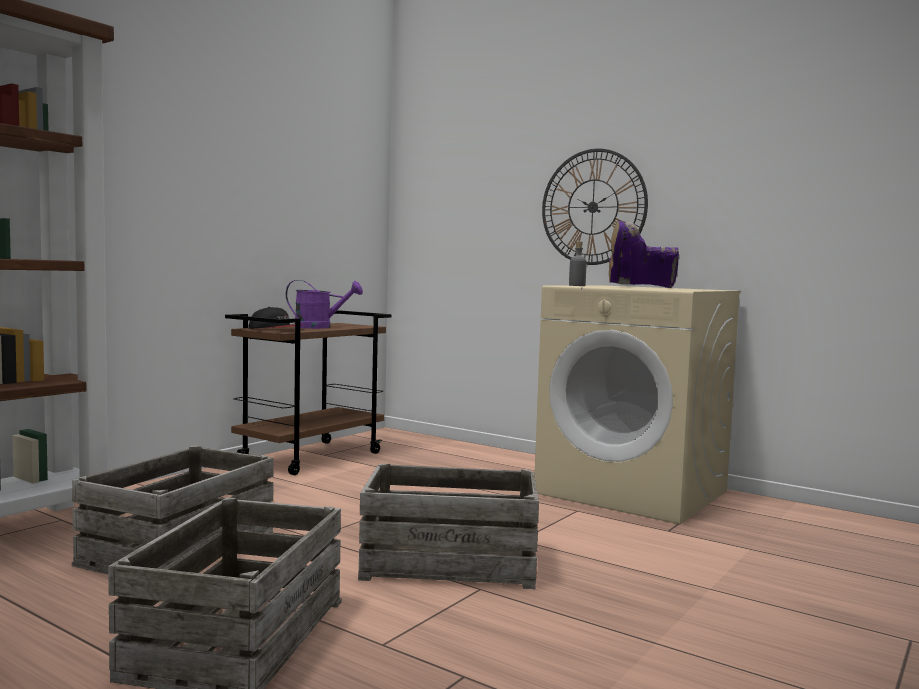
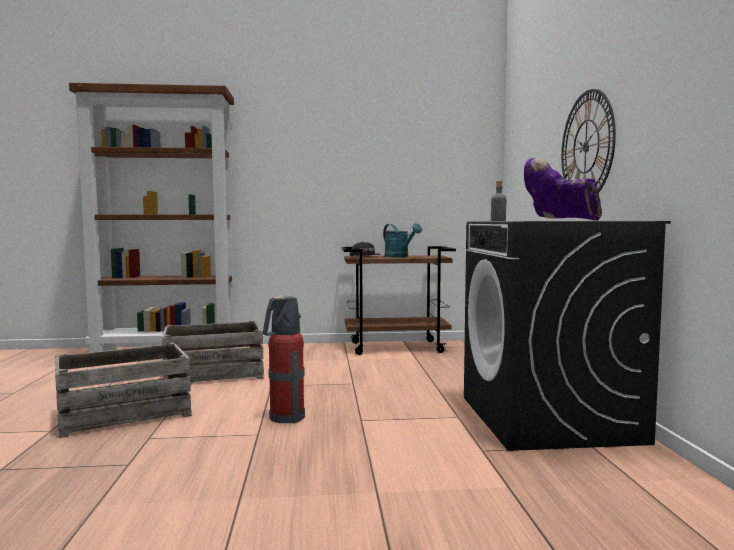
camera: 50 degrees right, 0 degrees up
(320, 327) = (399, 257): purple watering can -> turquoise watering can
(449, 563) = (285, 417): crate -> fire extinguisher
(633, 492) = (549, 419): beige washing machine -> black washing machine

